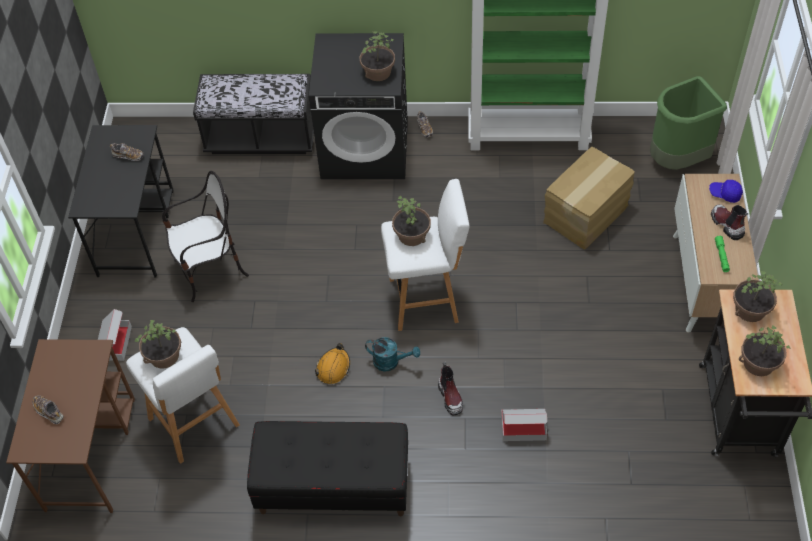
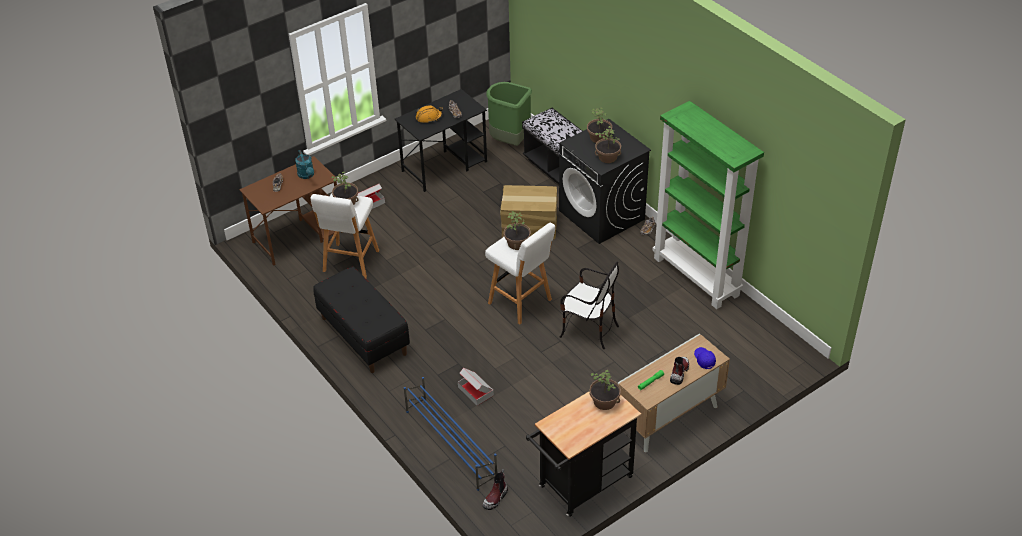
camera: 50 degrees right, 10 degrees down
(211, 271) = (449, 208): chair -> chair (588, 330)
(333, 368) = (436, 292): orange hard hat -> orange hard hat (429, 117)
(391, 362) = (464, 312): turquoise watering can -> turquoise watering can (307, 175)
(451, 397) = (465, 350): boot -> boot (495, 498)
(583, 503) = (450, 443): none -> blue shoe rack
(586, 214) = (662, 336): cardboard box -> cardboard box (529, 226)
(677, 160) = (758, 355): green trash can -> green trash can (509, 141)
(759, 363) = (567, 423): potted plant -> potted plant (599, 138)

